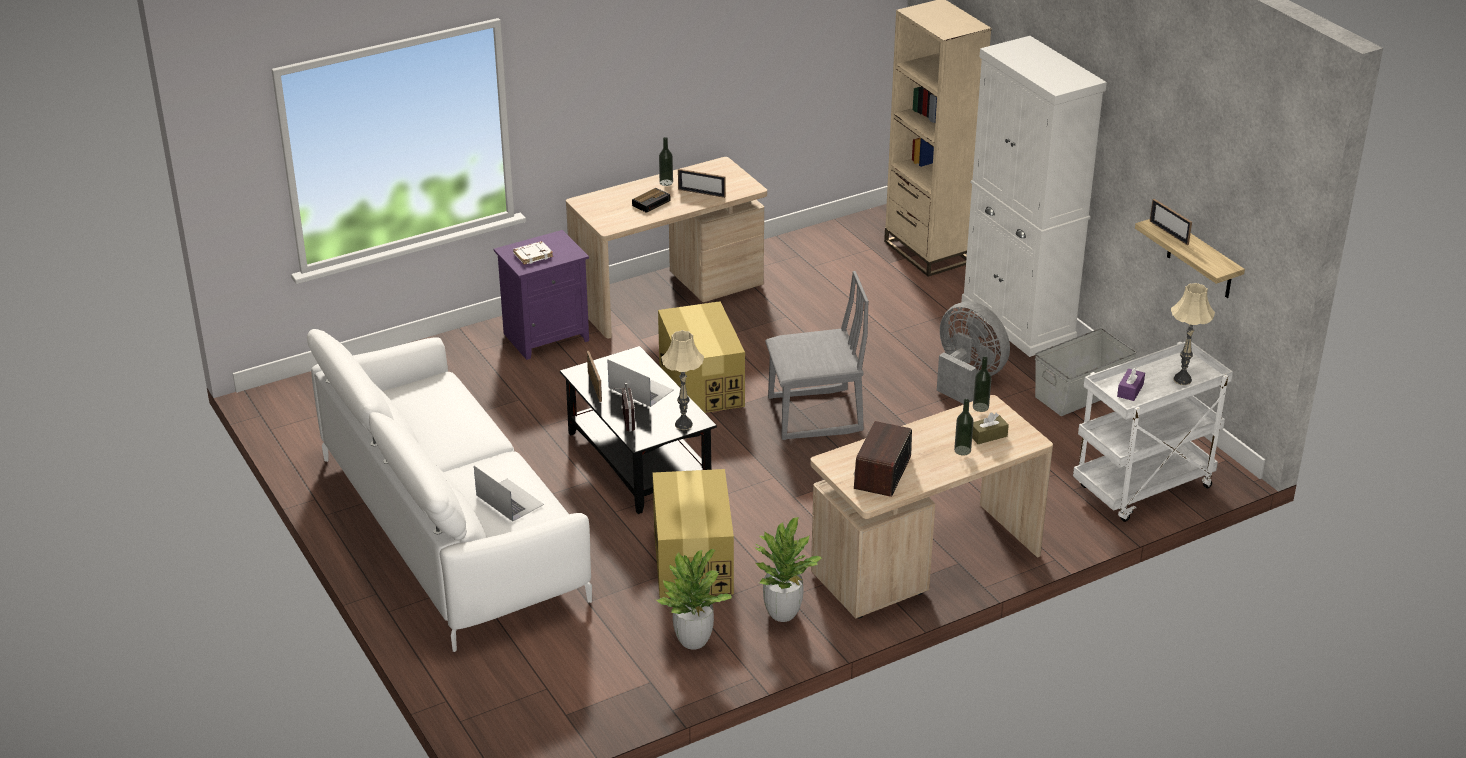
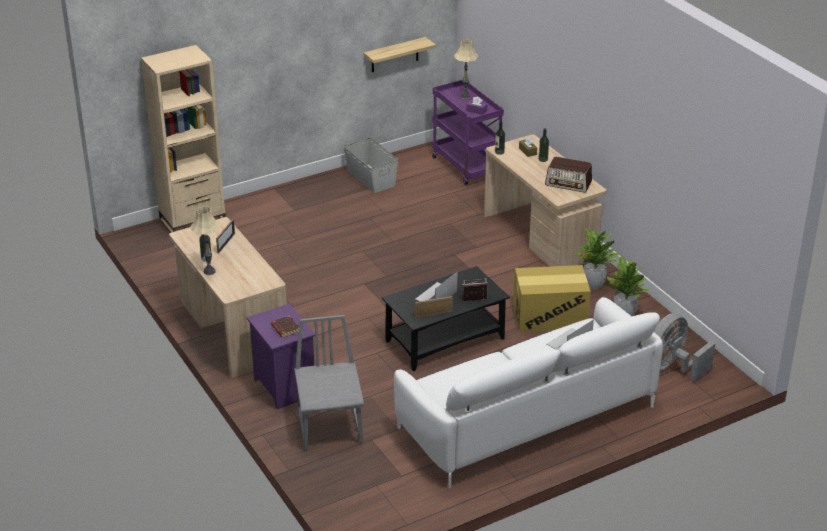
camera: 90 degrees left, 0 degrees up
(533, 255) = (285, 328): white book -> brown book
(652, 202) = (237, 264): alarm clock -> none
(684, 425) = (477, 277): beige table lamp -> beige table lamp (209, 271)
(701, 384) = (354, 315): cardboard box -> none
(815, 415) = (393, 270): grey chair -> grey chair (331, 426)
(967, 378) = (353, 214): grey fan -> grey fan (671, 367)
(1018, 321) = (288, 193): white cabinet -> none
(1142, 489) = (467, 167): white cart -> purple cart
(1169, 232) = (385, 52): picture frame -> none

